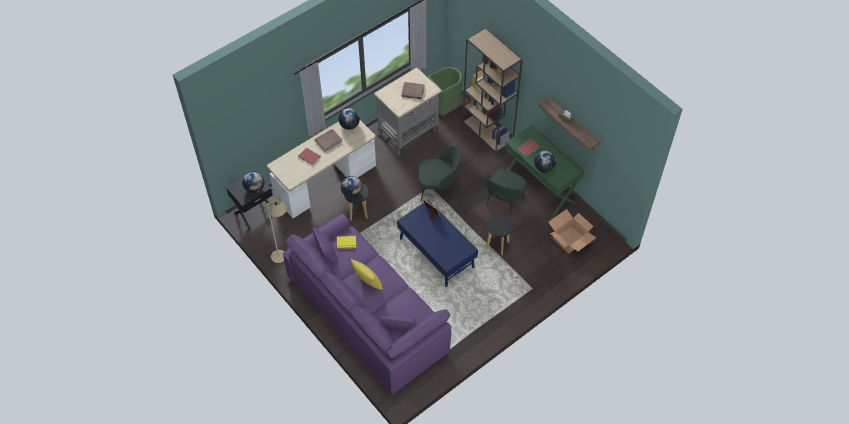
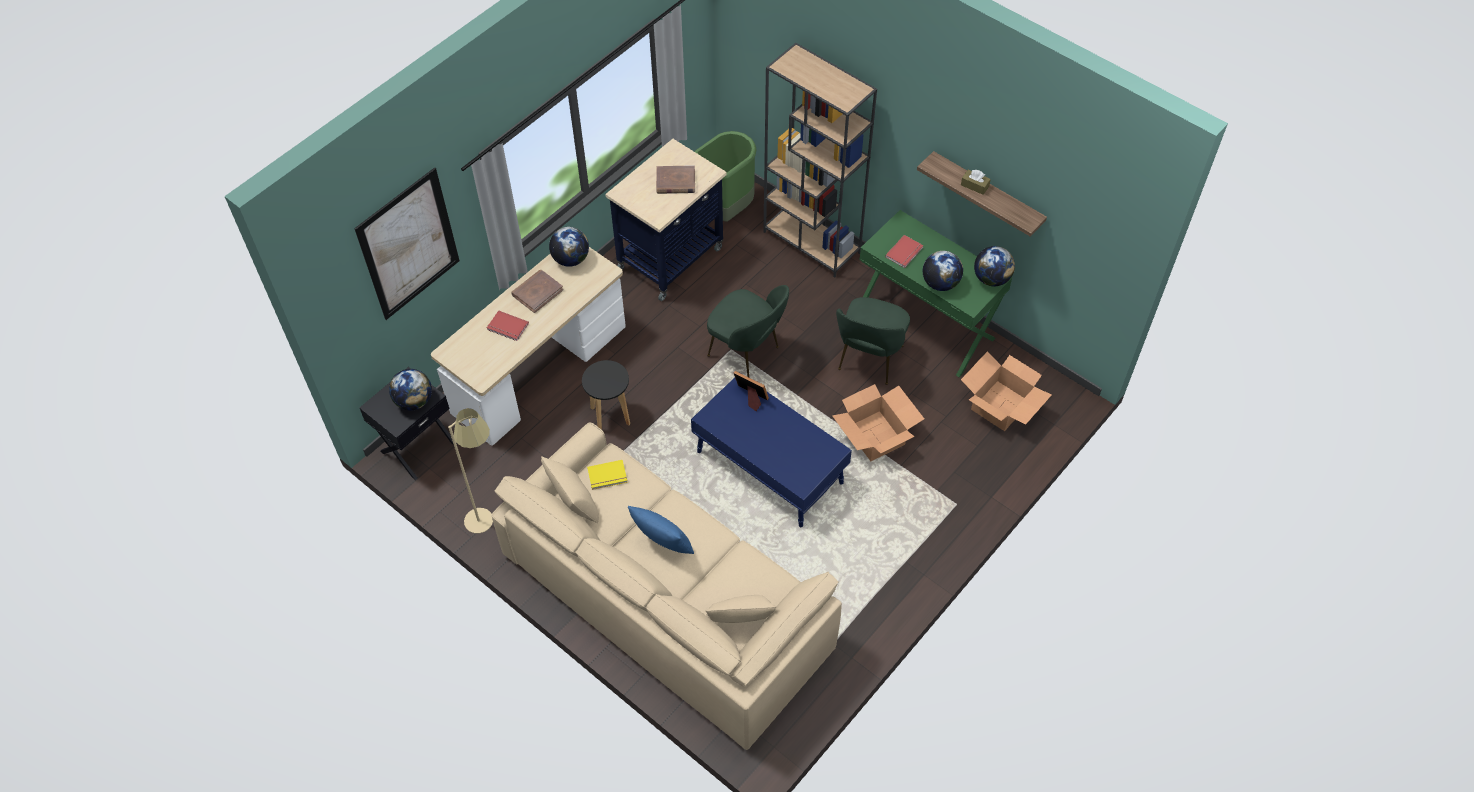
camera: 10 degrees left, 0 degrees up
(262, 108) = (409, 245): none -> picture
(352, 193) = (598, 381): globe -> globe (991, 278)
(367, 282) = (663, 545): yellow pillow -> blue pillow
(368, 313) = (668, 601): purple sofa -> beige sofa
(408, 131) = (670, 258): grey cart -> blue cart
(438, 191) = (748, 355): green chair -> green chair turned 45 degrees clockwise
(497, 245) = (875, 435): black stool -> cardboard box

